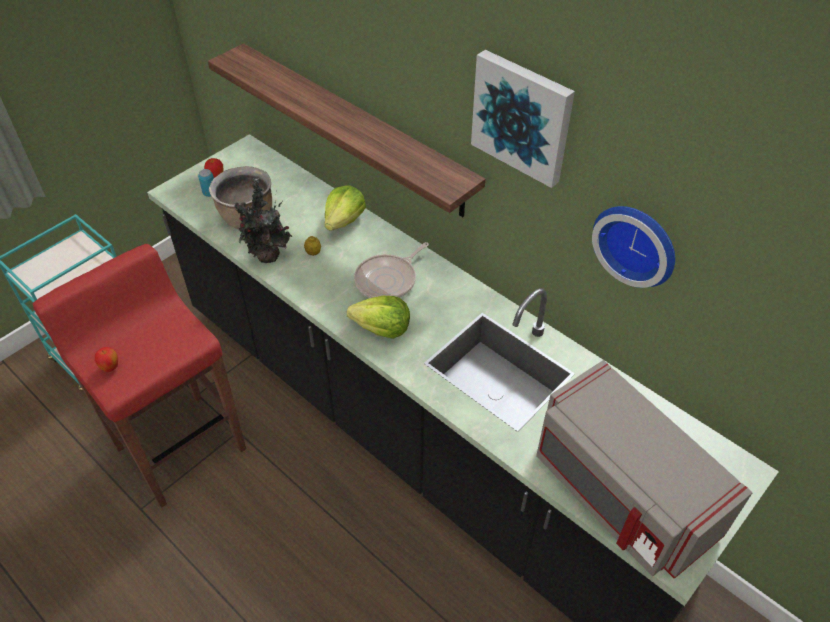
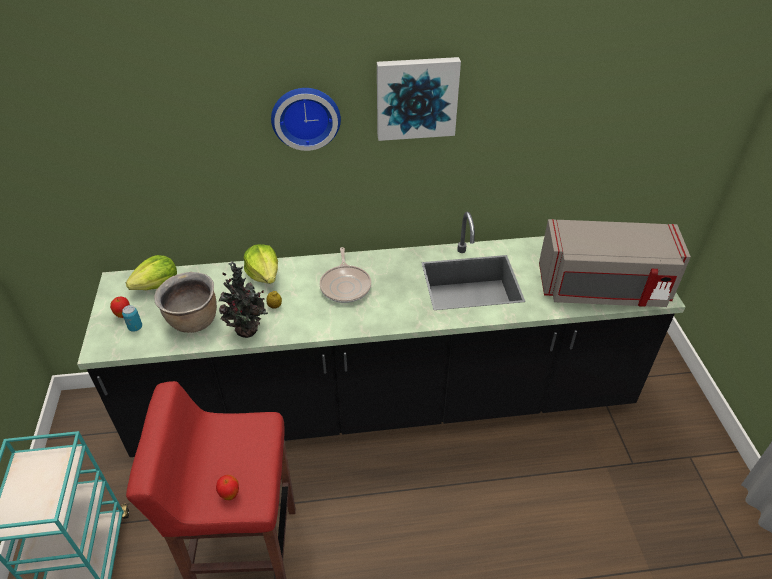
camera: 50 degrees left, 5 degrees down
(354, 128) = (241, 195): shelf -> none
(382, 328) = (384, 312): lettuce -> lettuce (157, 285)
(637, 243) = (519, 140): wall clock -> wall clock (305, 116)

